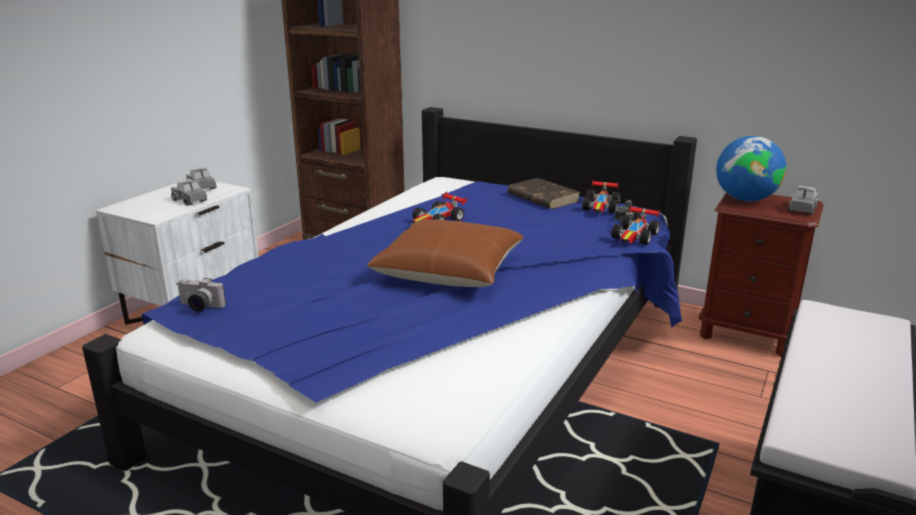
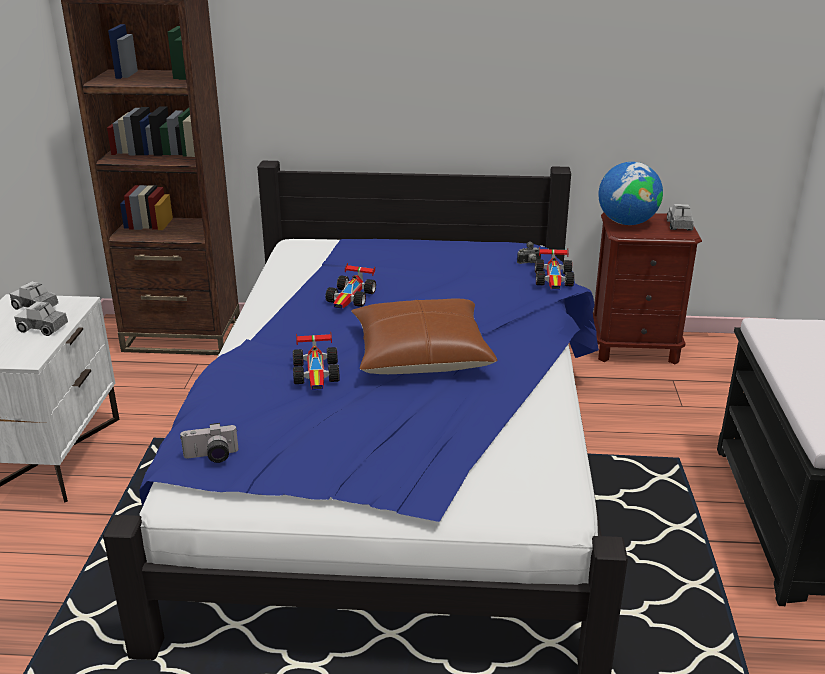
camera: 25 degrees left, 5 degrees up
(542, 197) = (427, 249): brown book -> none
(602, 207) = (493, 250): toy car -> toy car (317, 373)

